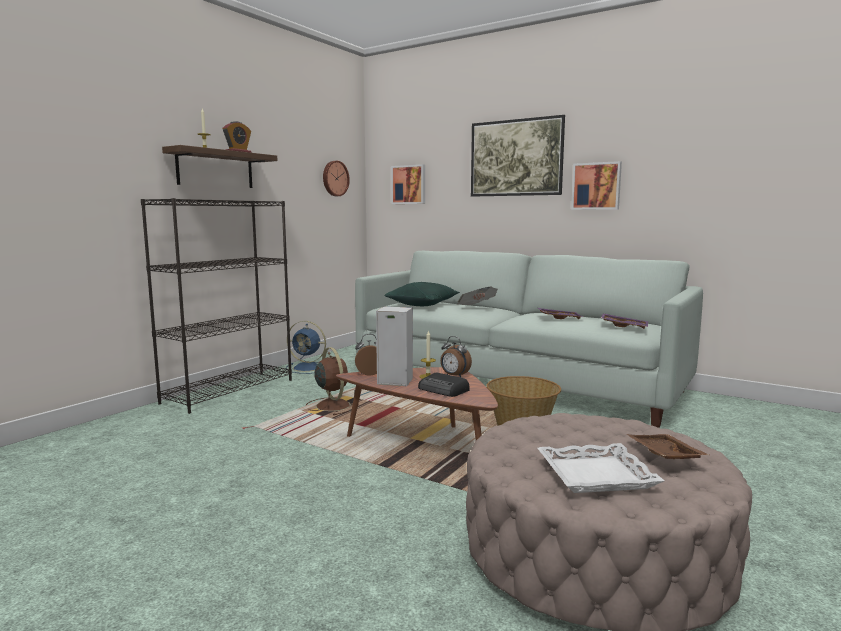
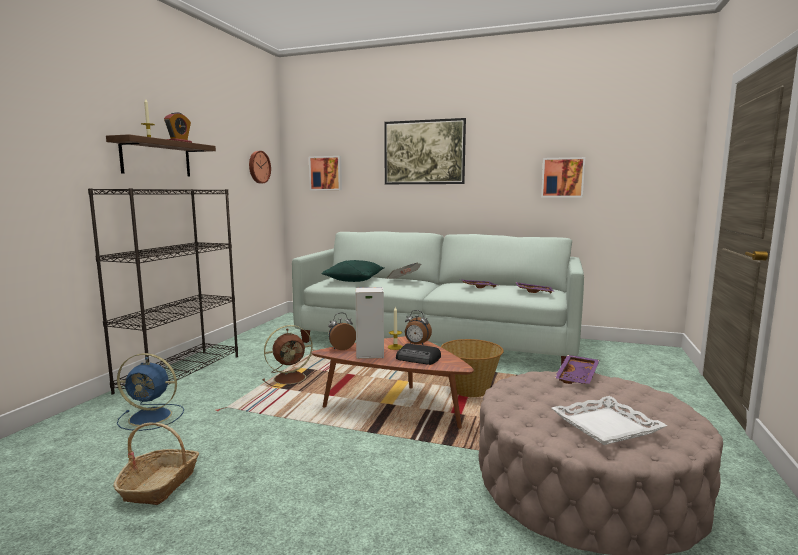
camera: 15 degrees left, 0 degrees up
(157, 487) = (160, 484): none -> basket
(308, 368) = (247, 343): blue fan -> blue fan (152, 417)
(332, 405) = (291, 378): brown fan -> brown fan turned 105 degrees clockwise
(596, 186) = (493, 177): picture -> picture (562, 177)
(612, 423) = (578, 376): none -> purple tray
(662, 455) = (637, 402): brown tray -> none

